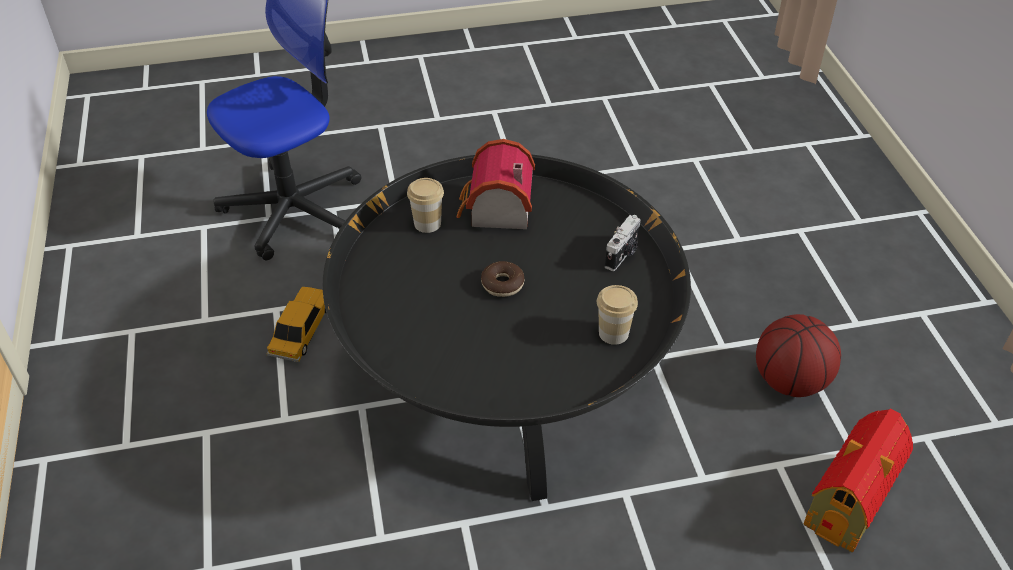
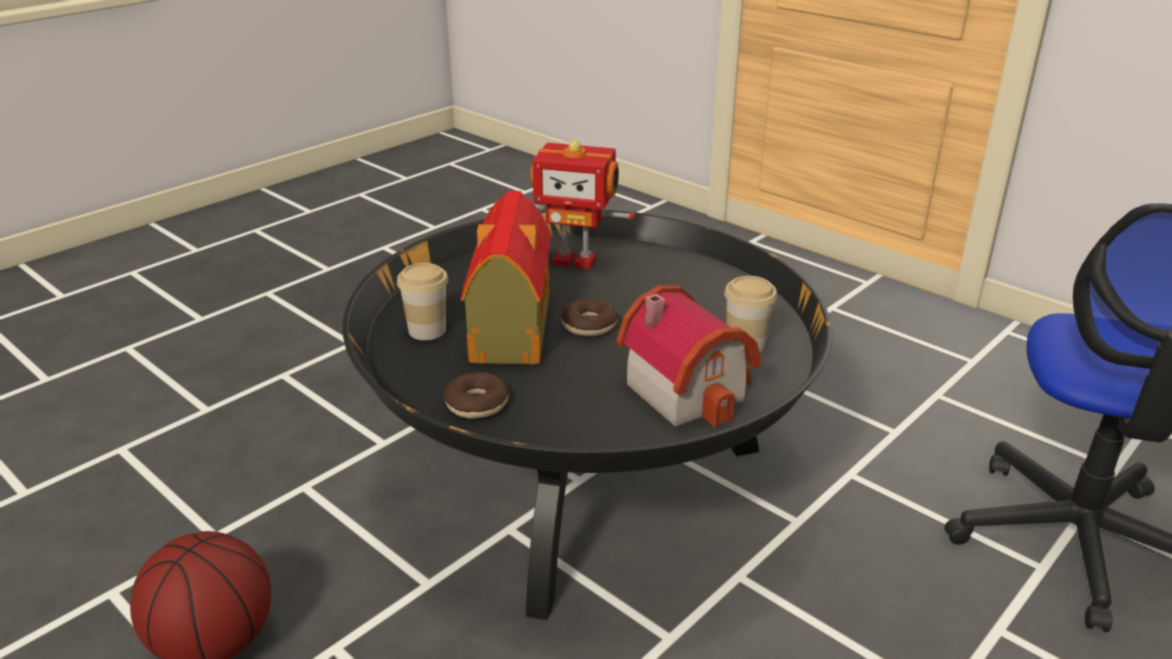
camera: 145 degrees right, 15 degrees down
(301, 330) = (841, 427): toy car -> none
(442, 361) = (575, 260): none -> toy robot
(623, 254) = (477, 404): camera -> donut
(851, 500) = (115, 537): toy house -> toy house (510, 329)

